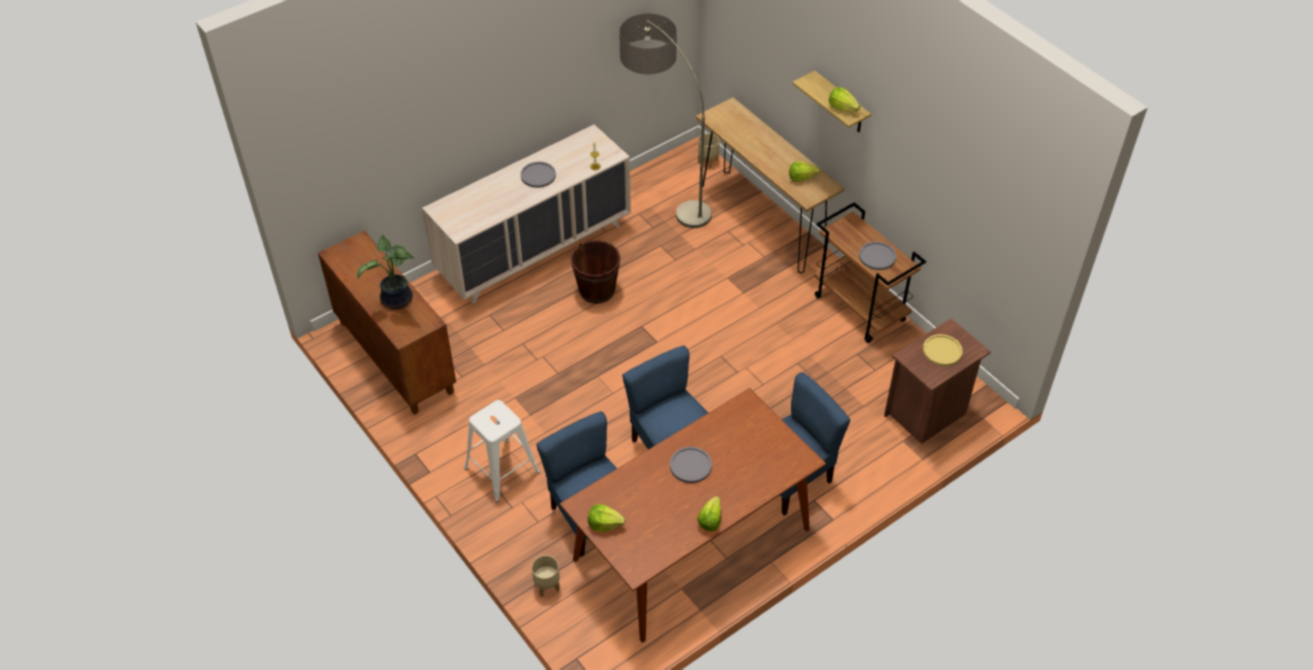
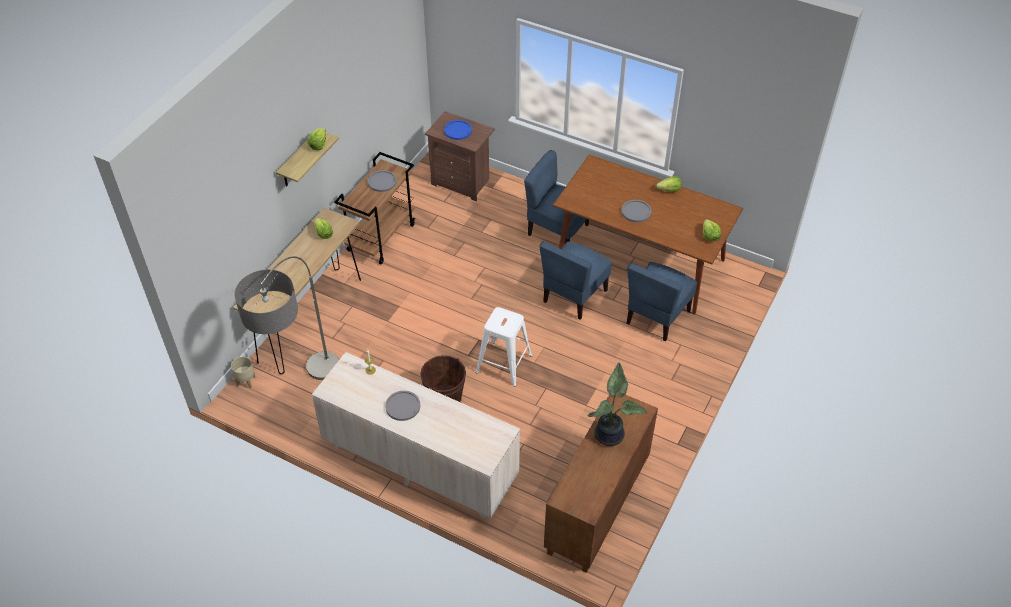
camera: 115 degrees left, 0 degrees up
(501, 470) = (655, 384): white stool -> white stool (504, 364)
(546, 586) = (723, 320): beige planter -> none
(942, 351) = (458, 130): yellow plate -> blue plate

